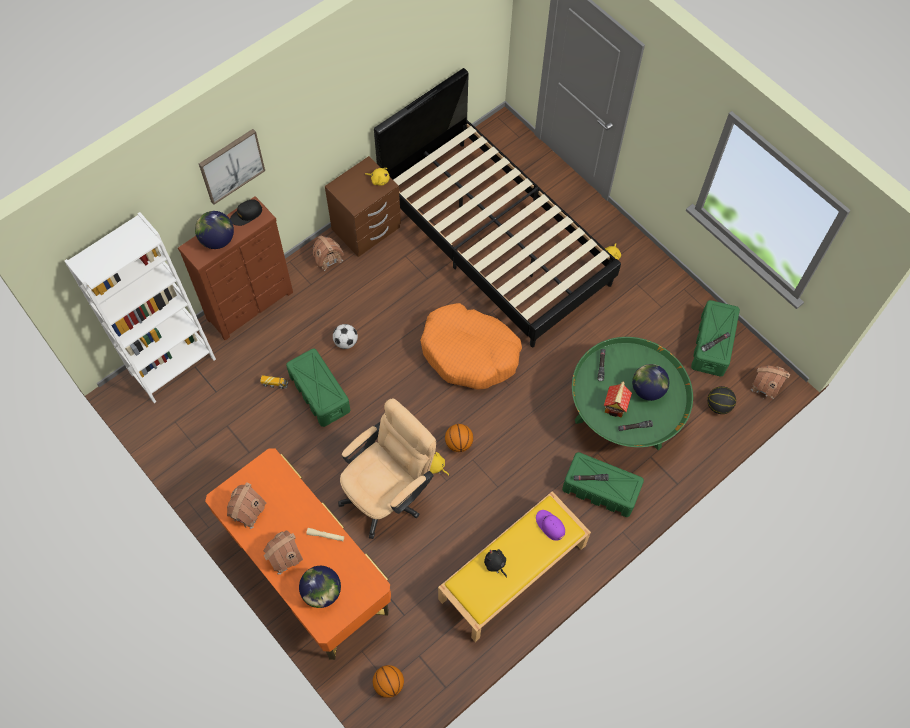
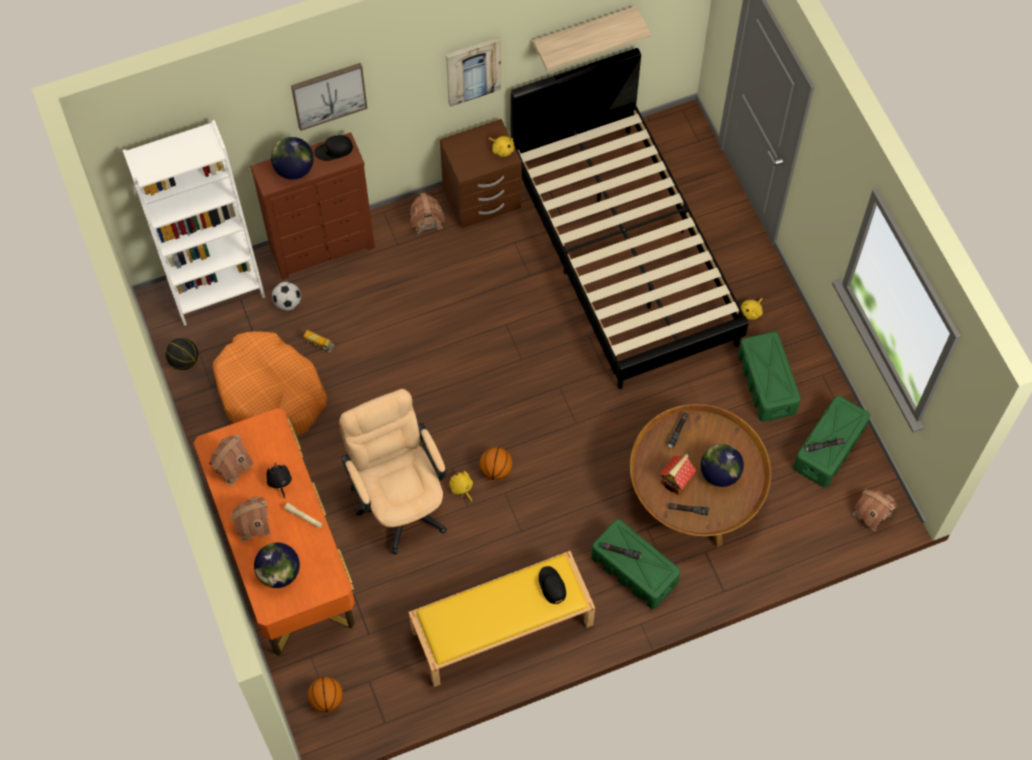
camera: 20 degrees right, 0 degrees up
(320, 394) = (364, 369): green storage box -> green storage box (766, 384)
(343, 116) = (473, 70): none -> picture
(346, 342) = (413, 320): football -> football (288, 302)
(388, 492) = (400, 499): beige office chair -> beige office chair turned 90 degrees counterclockwise
(423, 62) = (584, 32): none -> shelf
(469, 352) = (546, 373): orange dog bed -> orange dog bed (271, 393)
(495, 564) = (477, 607): black plush toy -> black plush toy (279, 482)
(550, 525) = (552, 586): purple cap -> black cap
(624, 413) = (694, 494): green coffee table -> brown coffee table
(718, 405) = (807, 519): basketball -> basketball (184, 360)

